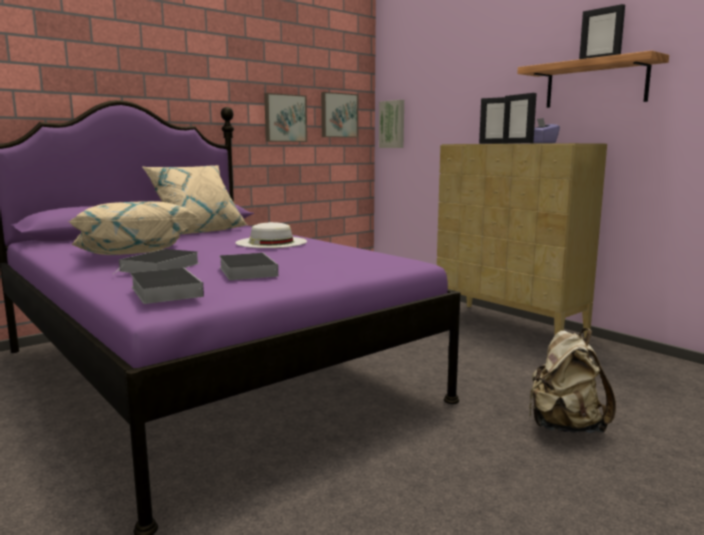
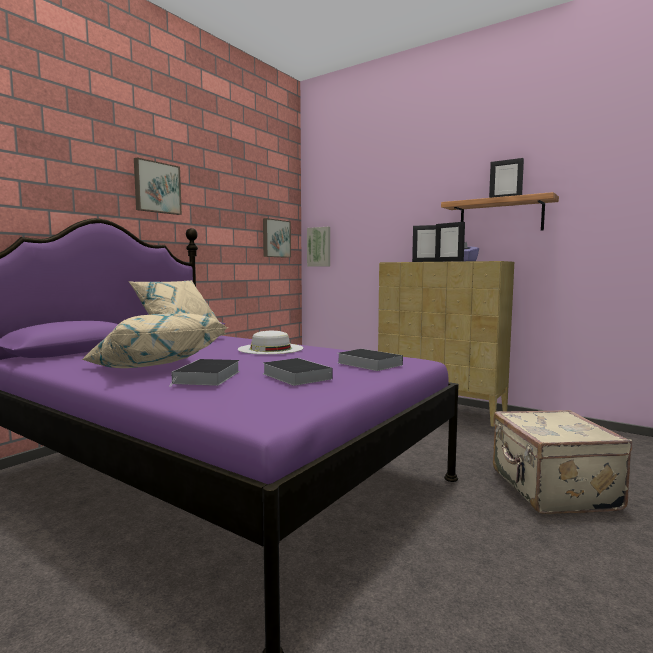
camera: 15 degrees left, 5 degrees down
(165, 290) = (253, 400): book -> book (367, 363)
(284, 118) = (235, 239): picture -> picture (156, 187)
(564, 427) = (551, 490): beige backpack -> beige suitcase

